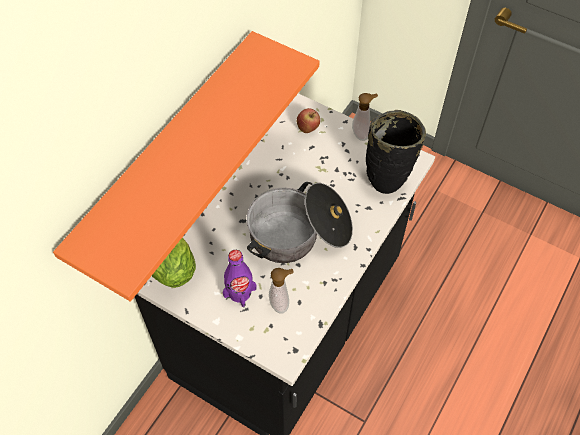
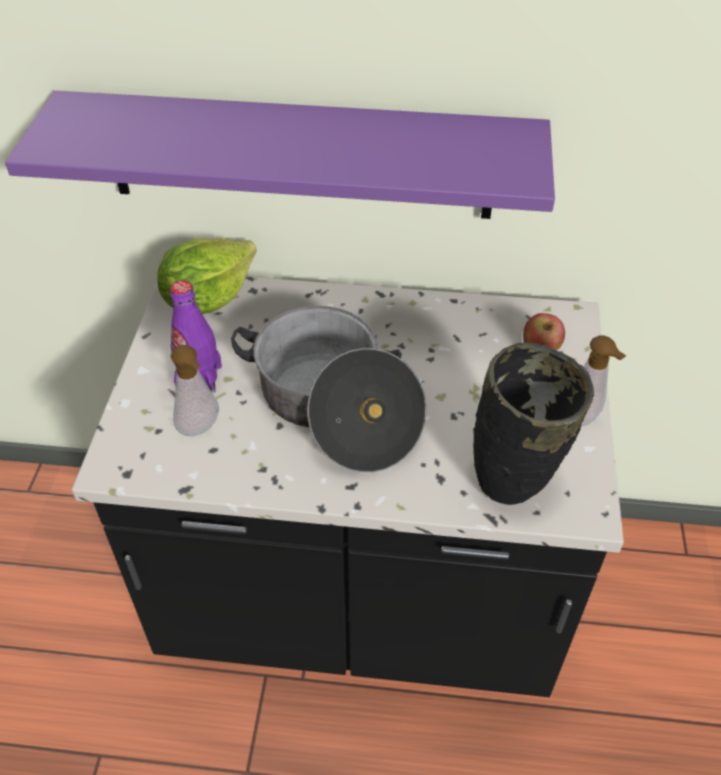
camera: 65 degrees right, 10 degrees down
(167, 153) = (299, 156): orange shelf -> purple shelf

